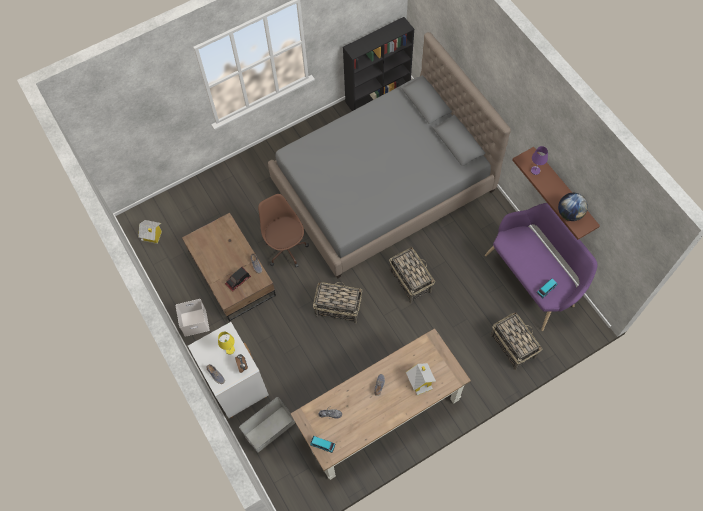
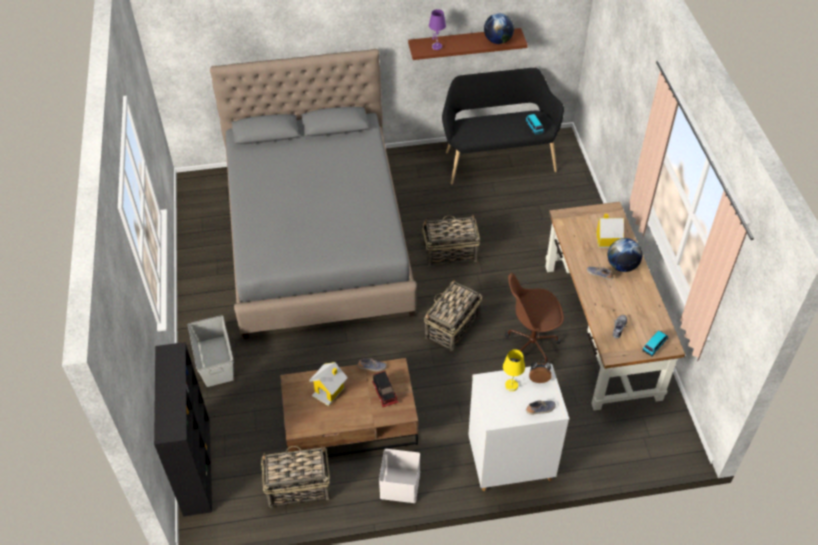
camera: 70 degrees left, 15 degrees down
(152, 236) = (241, 502): toy house -> toy house (329, 391)
(270, 429) = (581, 441): grey storage box -> grey storage box (215, 360)
(286, 249) = (348, 354): brown office chair -> brown office chair (530, 346)
(378, 93) = (191, 203): black bookcase -> black bookcase (196, 465)
(396, 400) = (622, 266): none -> globe
(512, 345) = (562, 198): basket -> basket (297, 487)
(533, 280) = (497, 159): purple bench -> black bench

